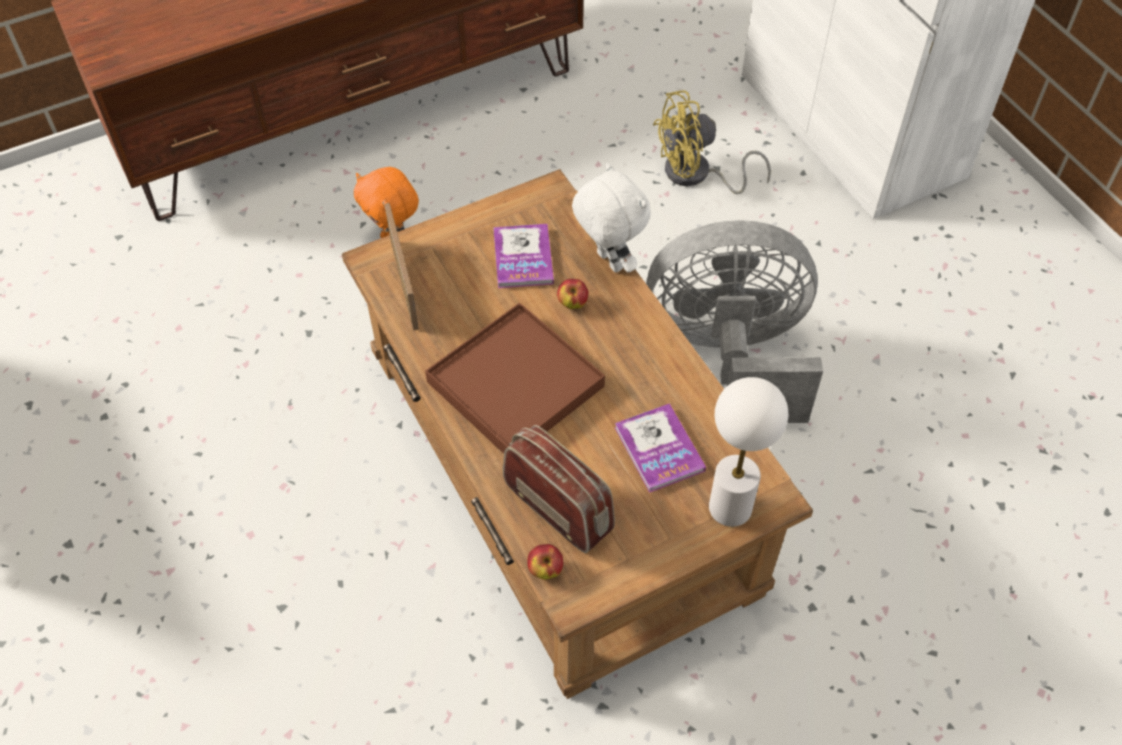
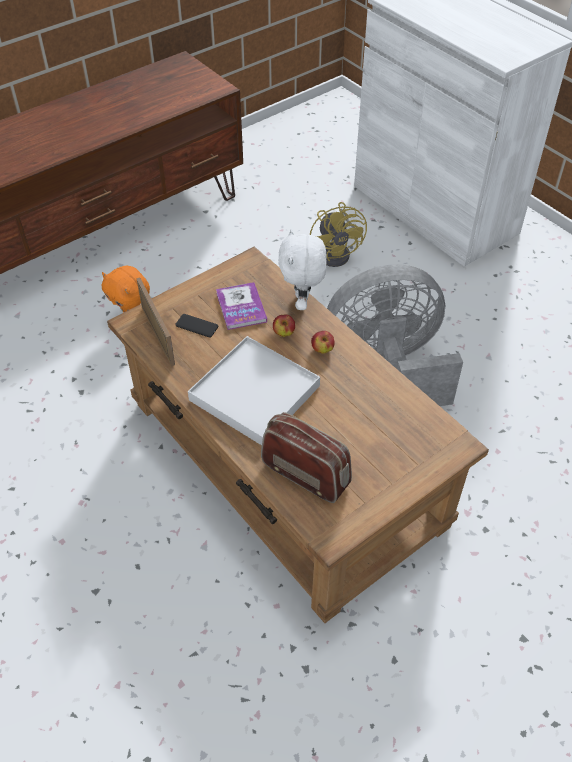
camera: 10 degrees left, 5 degrees down
(458, 277) = (197, 326): none -> phone
(515, 384) = (254, 393): brown tray -> white tray
(545, 570) = (306, 519): apple -> apple (322, 350)
(608, 262) = (302, 302): white plush toy -> white plush toy turned 135 degrees counterclockwise
(659, 449) = (369, 423): book -> none
(696, 175) = (338, 253): yellow fan -> yellow fan turned 75 degrees counterclockwise
(730, 508) = (430, 456): white table lamp -> none

